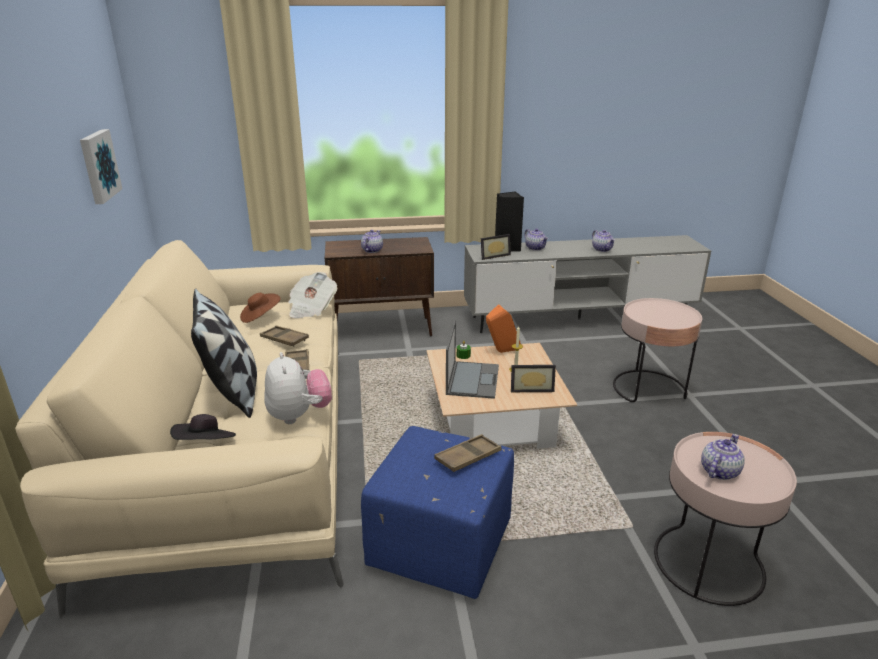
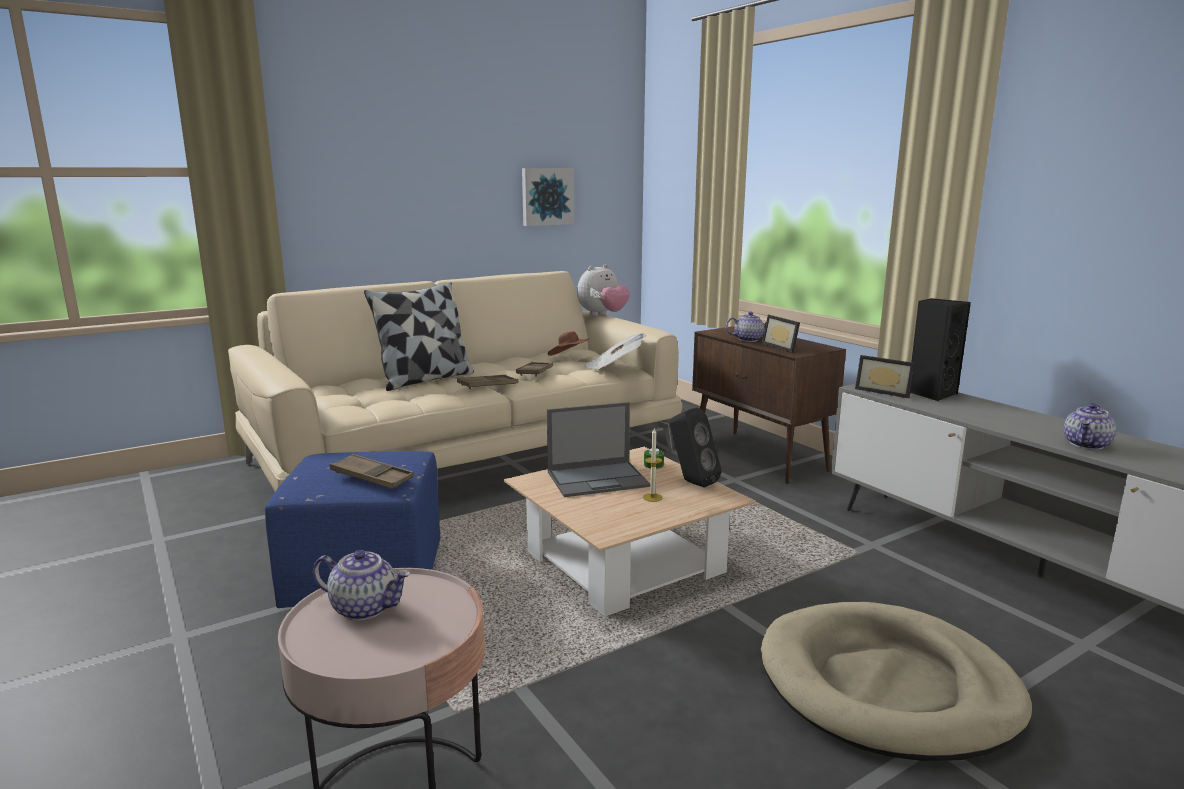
camera: 65 degrees right, 10 degrees down
(206, 445) = (335, 387): black hat -> none
(299, 415) = (401, 403): plush toy -> plush toy (602, 315)
(501, 352) = (691, 482): orange speaker -> black speaker
(531, 388) = (613, 513): picture frame -> picture frame (783, 347)
(535, 248) = (974, 406): teapot -> none
(649, 388) = (887, 686): pink side table -> beige dog bed

